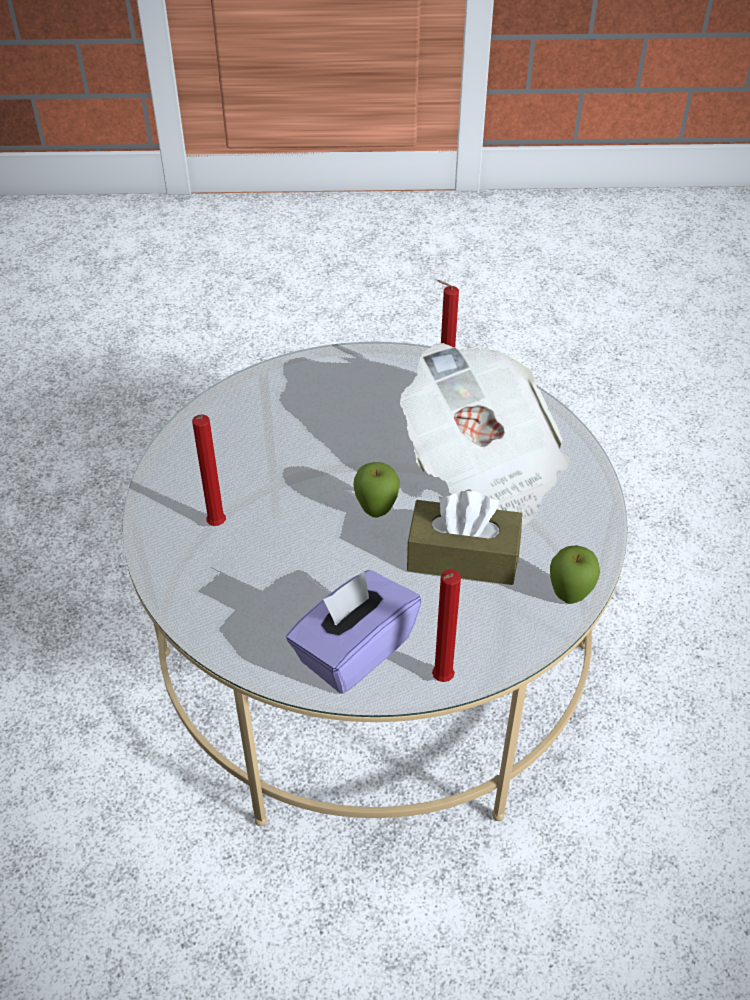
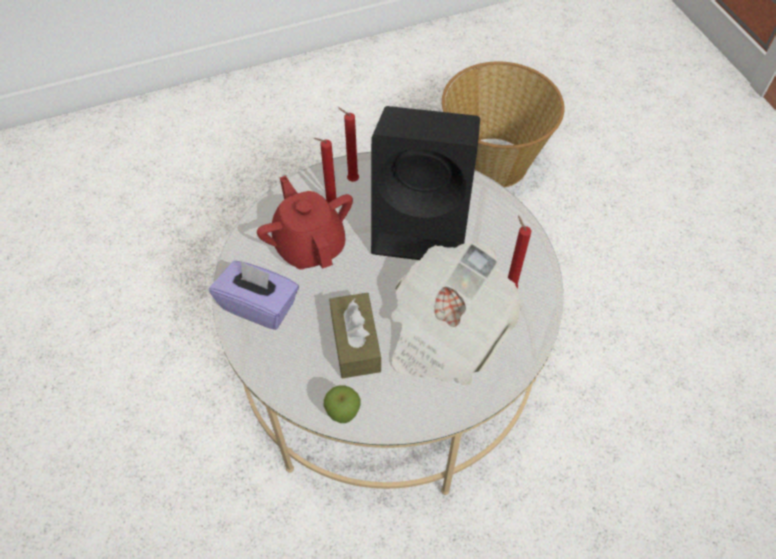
camera: 70 degrees right, 10 degrees up
(117, 438) = (492, 161): none -> basket
(275, 566) = (310, 245): none -> red teapot
(306, 439) = (424, 224): none -> black speaker
(376, 512) = (376, 283): apple -> none
(441, 681) = (250, 357): red candle -> red candle (351, 180)

